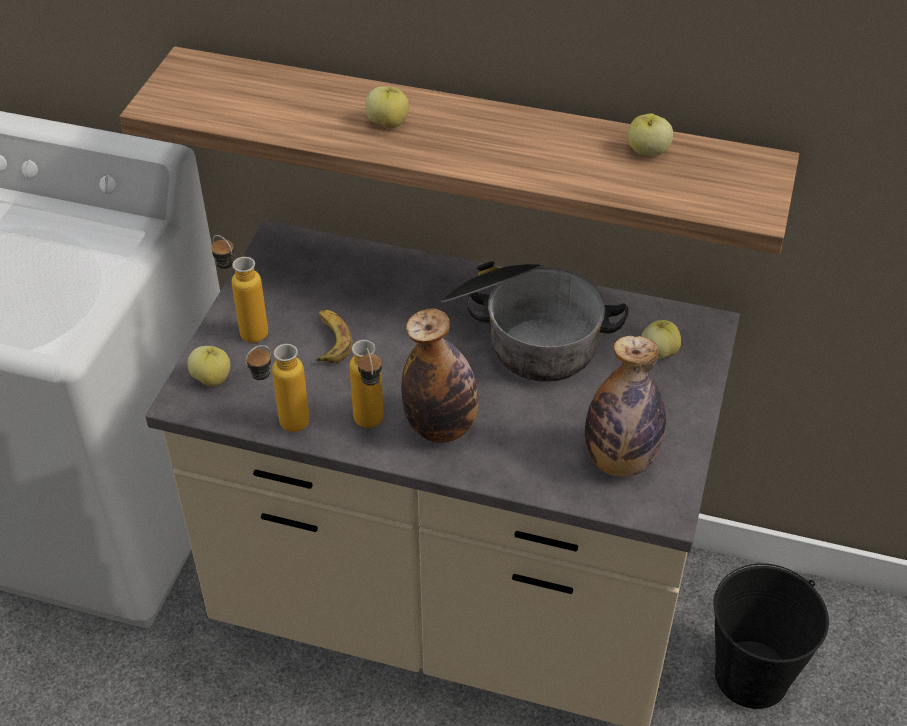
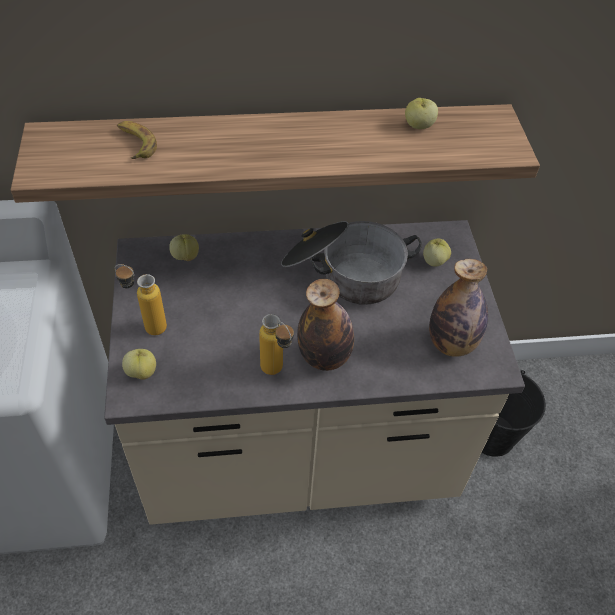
camera: 25 degrees left, 5 degrees up
(283, 427) = (214, 393): bottle -> none
(330, 340) = (214, 316): banana -> banana (135, 143)
(388, 123) = (228, 146): apple -> apple (185, 256)

